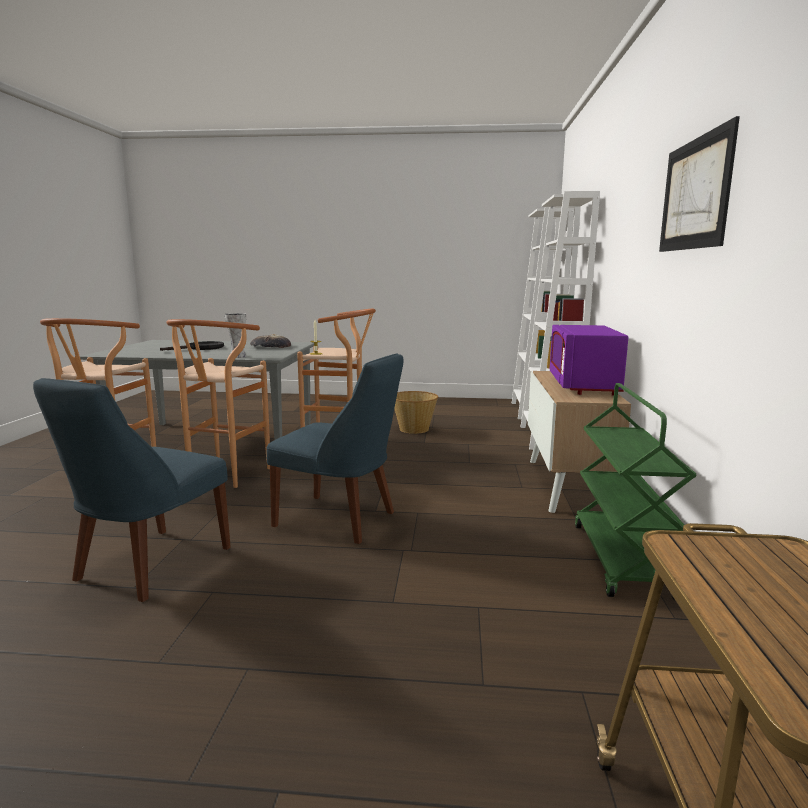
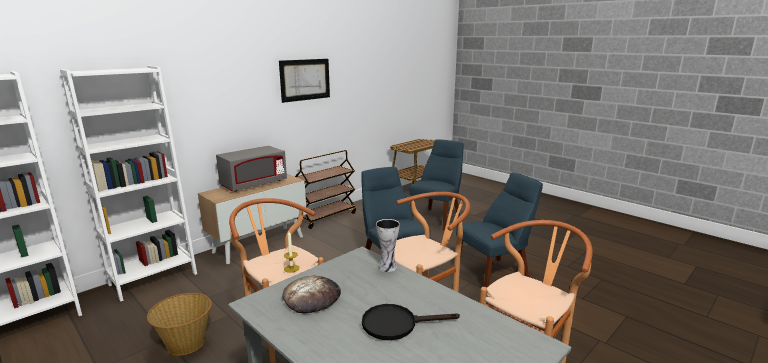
camera: 140 degrees left, 5 degrees up
(395, 687) = (437, 218): none -> blue chair
(583, 385) = (254, 184): purple microwave -> grey microwave
(622, 560) = (326, 217): green cart -> brown cart

